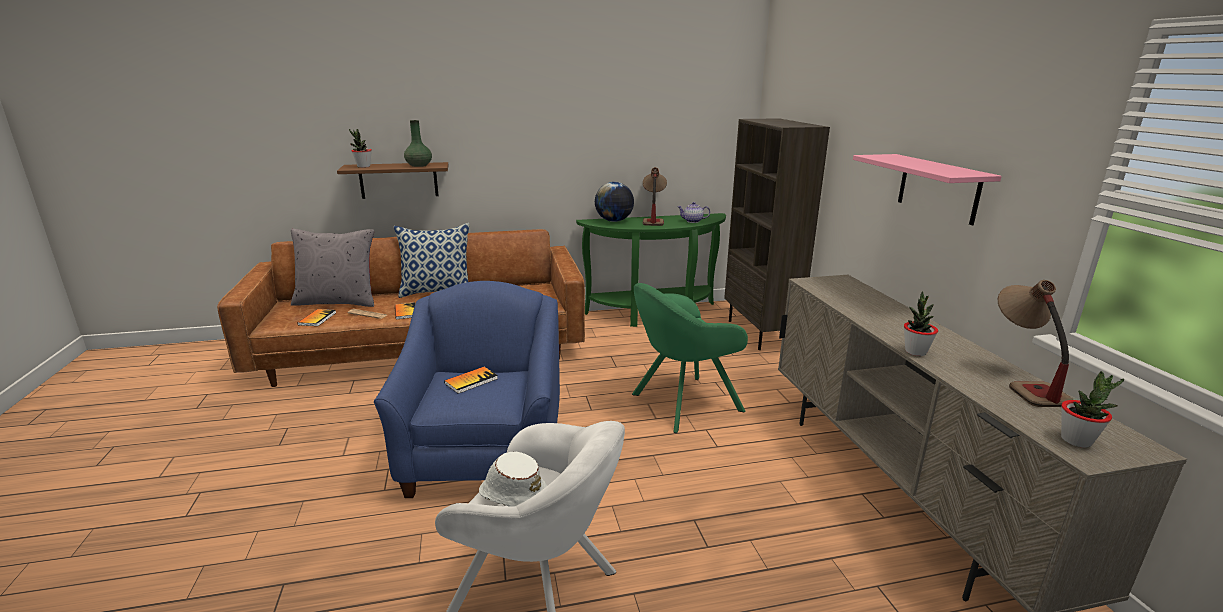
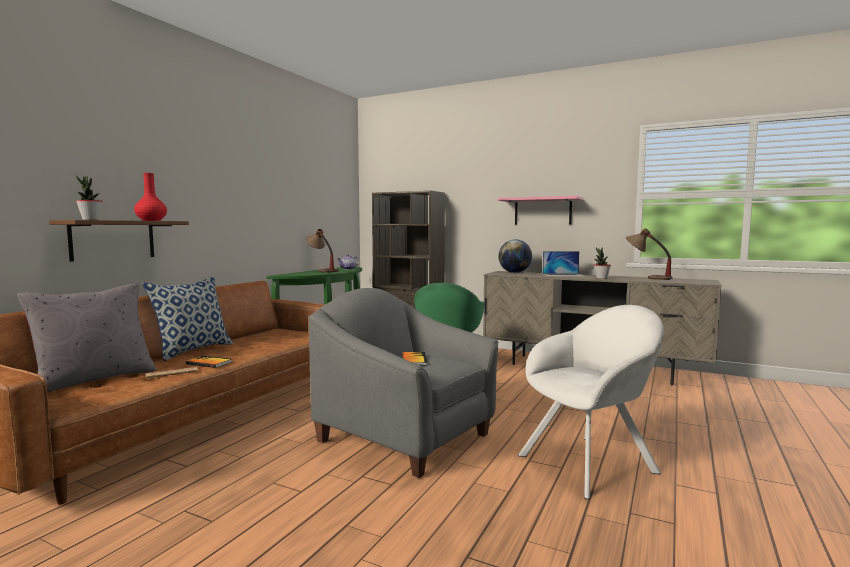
camera: 50 degrees left, 15 degrees down
(317, 318) = (118, 389): book -> none
(418, 165) = (151, 220): green vase -> red vase
(486, 453) = (406, 437): blue armchair -> grey armchair
(513, 494) = (581, 377): white hat -> none
(614, 221) = (298, 273): globe -> globe (515, 272)
(894, 319) = (563, 275): none -> laptop
(1076, 440) = (697, 282): potted plant -> none

